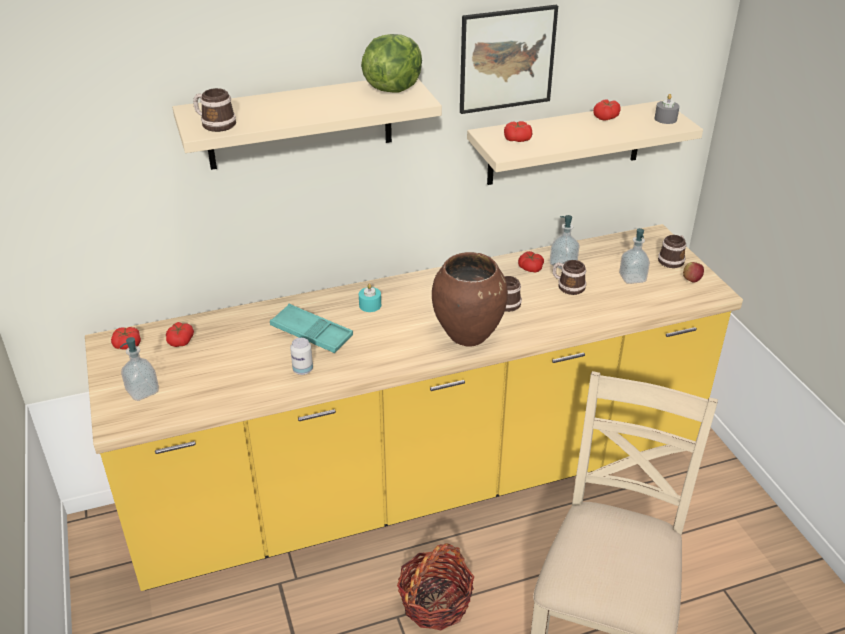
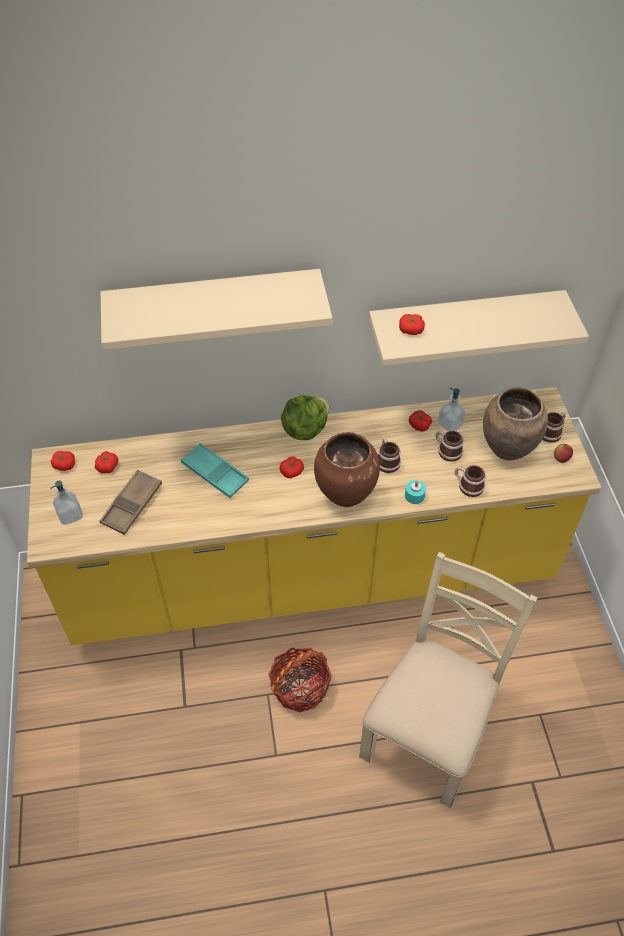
camera: 10 degrees right, 15 degrees up
(214, 124) = (131, 321): mug -> mug (467, 485)
(218, 373) = (132, 505): none -> brown tray
(303, 370) = (200, 512): can -> none
(370, 305) = (270, 449): turquoise candle -> turquoise candle (414, 496)
(392, 88) = (295, 288): lettuce -> lettuce (305, 429)
(507, 59) = (409, 257): picture -> none
(606, 117) = (502, 309): tomato -> tomato (292, 471)
(632, 278) = (508, 449): soap dispenser -> brown vase
(665, 119) = (557, 318): grey candle -> none

